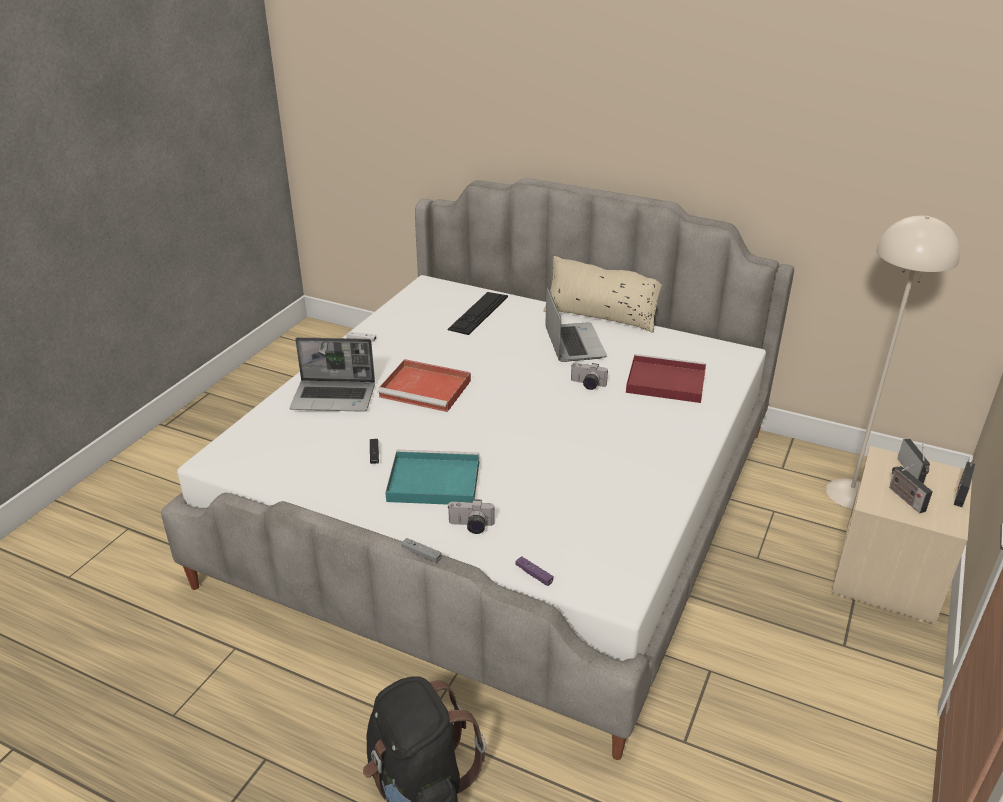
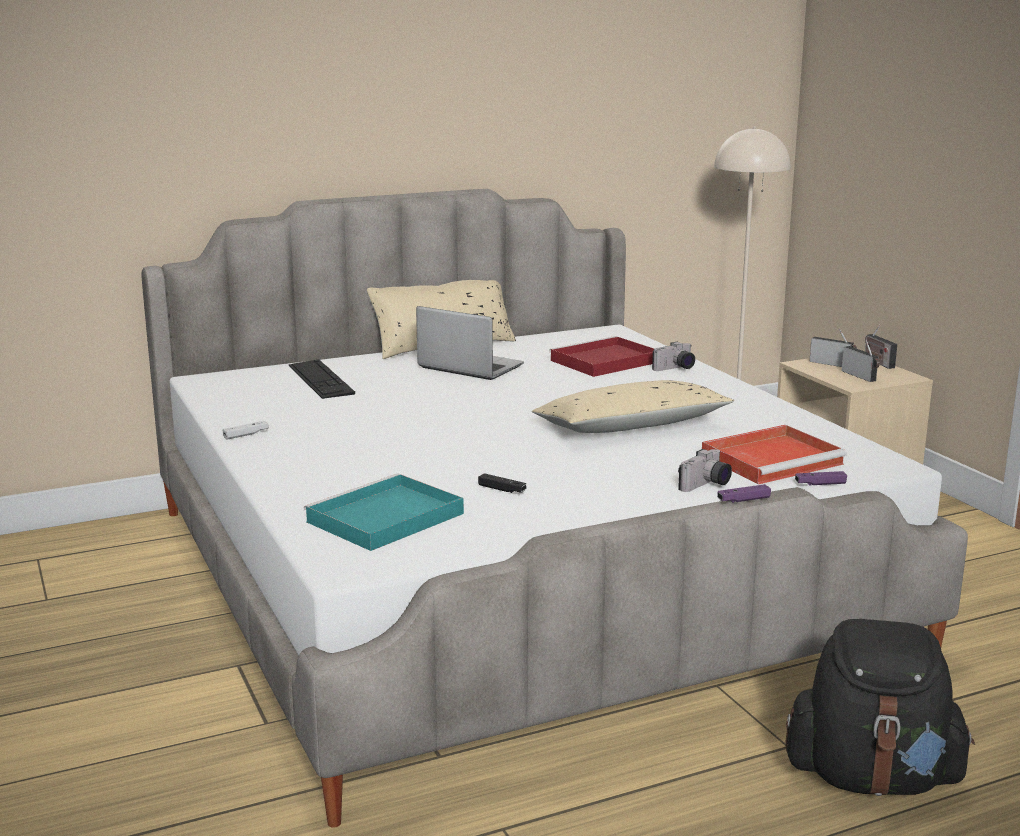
camera: 50 degrees left, 15 degrees down
(335, 397) = (342, 477): laptop -> none
(421, 554) = (743, 500): grey game controller -> purple game controller
(427, 389) = (421, 436): red tray -> red tray (773, 459)
(432, 481) = (600, 479): turquoise tray -> turquoise tray (383, 519)
(544, 451) = (631, 427): none -> beige pillow
(587, 385) = (552, 383): camera -> camera (675, 369)
(904, 498) = (860, 376): radio -> radio turned 135 degrees counterclockwise

